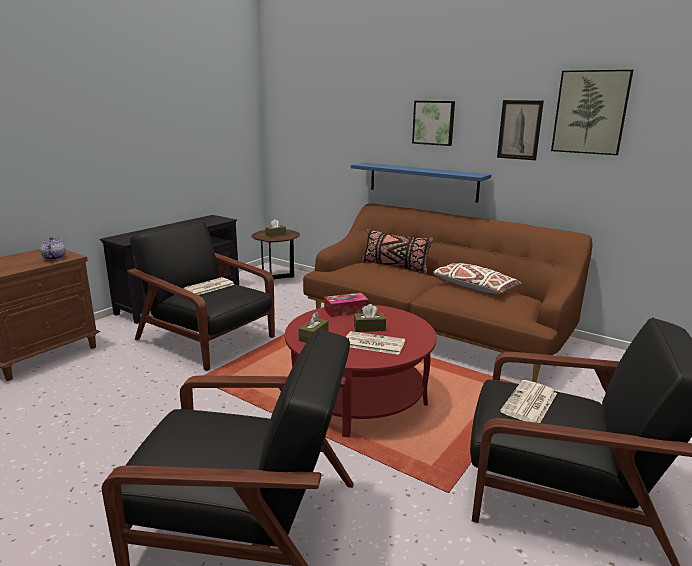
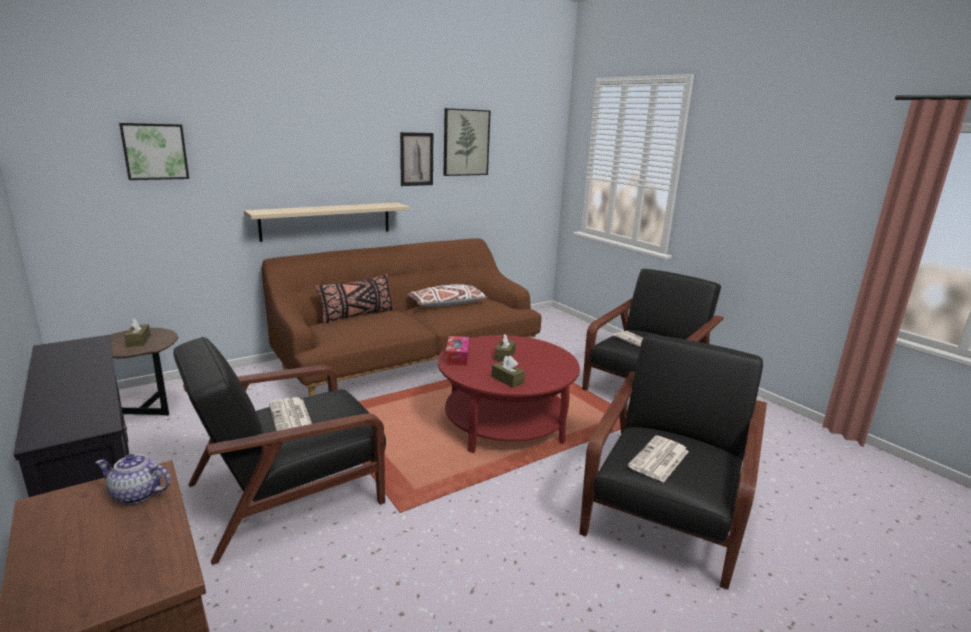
camera: 70 degrees left, 0 degrees up
(372, 344) = (537, 361): newspaper -> newspaper (659, 459)
(422, 181) = (327, 221): blue shelf -> beige shelf
(434, 122) = (333, 156): picture -> picture (155, 151)

